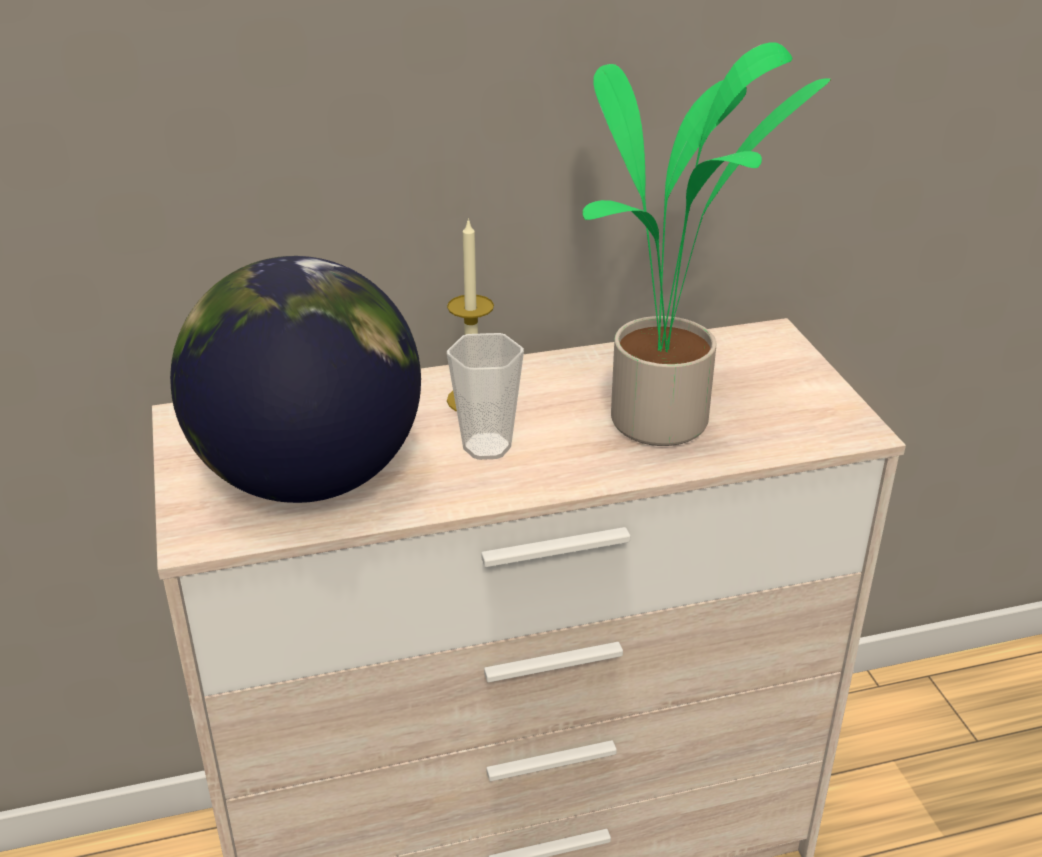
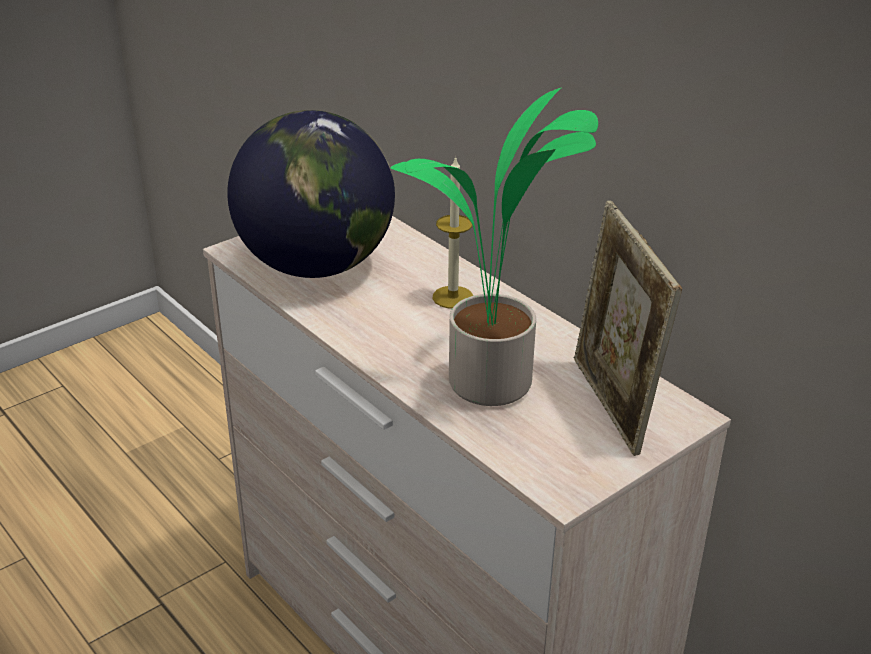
camera: 65 degrees right, 0 degrees up
(487, 447) = (398, 318): cup -> none
(736, 366) = (612, 405): none -> picture frame

